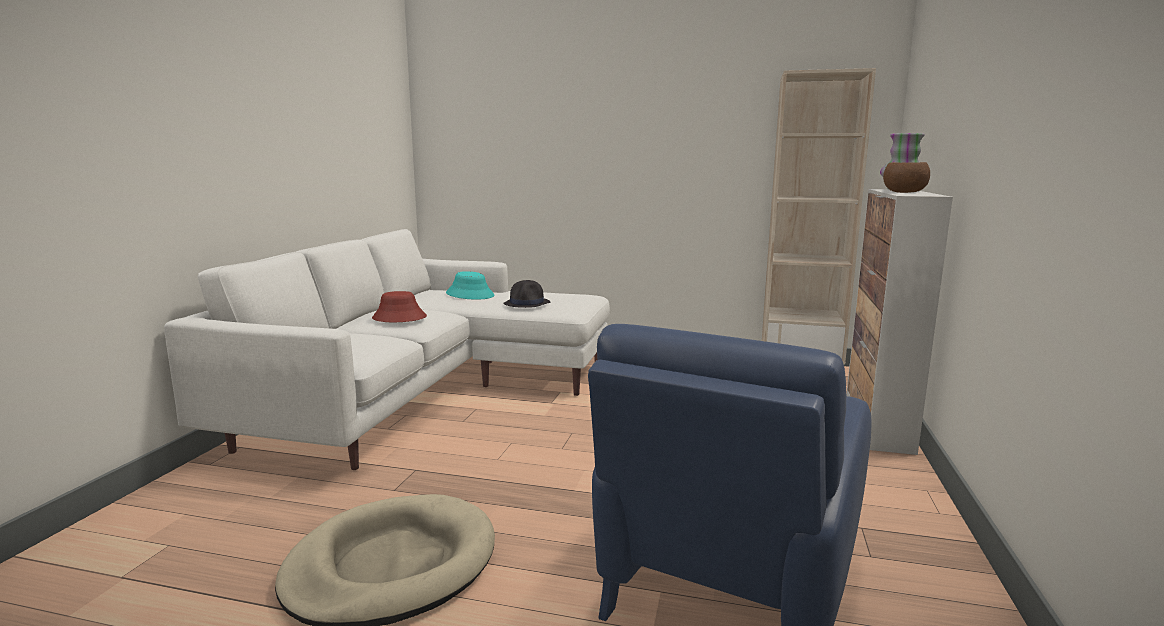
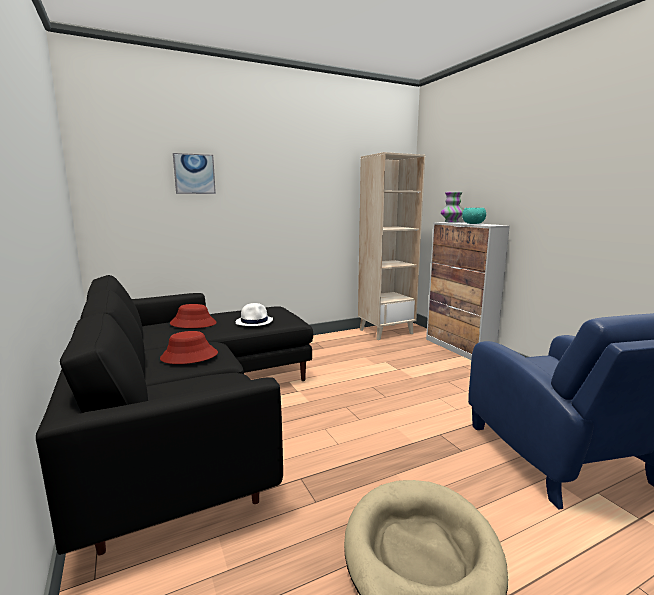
camera: 40 degrees left, 0 degrees up
(422, 394) = (192, 418): white sofa -> black sofa
(470, 294) = (193, 323): turquoise hat -> red hat
(527, 303) = (254, 321): black hat -> white hat
(533, 118) = (194, 174): none -> picture
(904, 192) = (473, 223): brown bowl -> turquoise bowl

